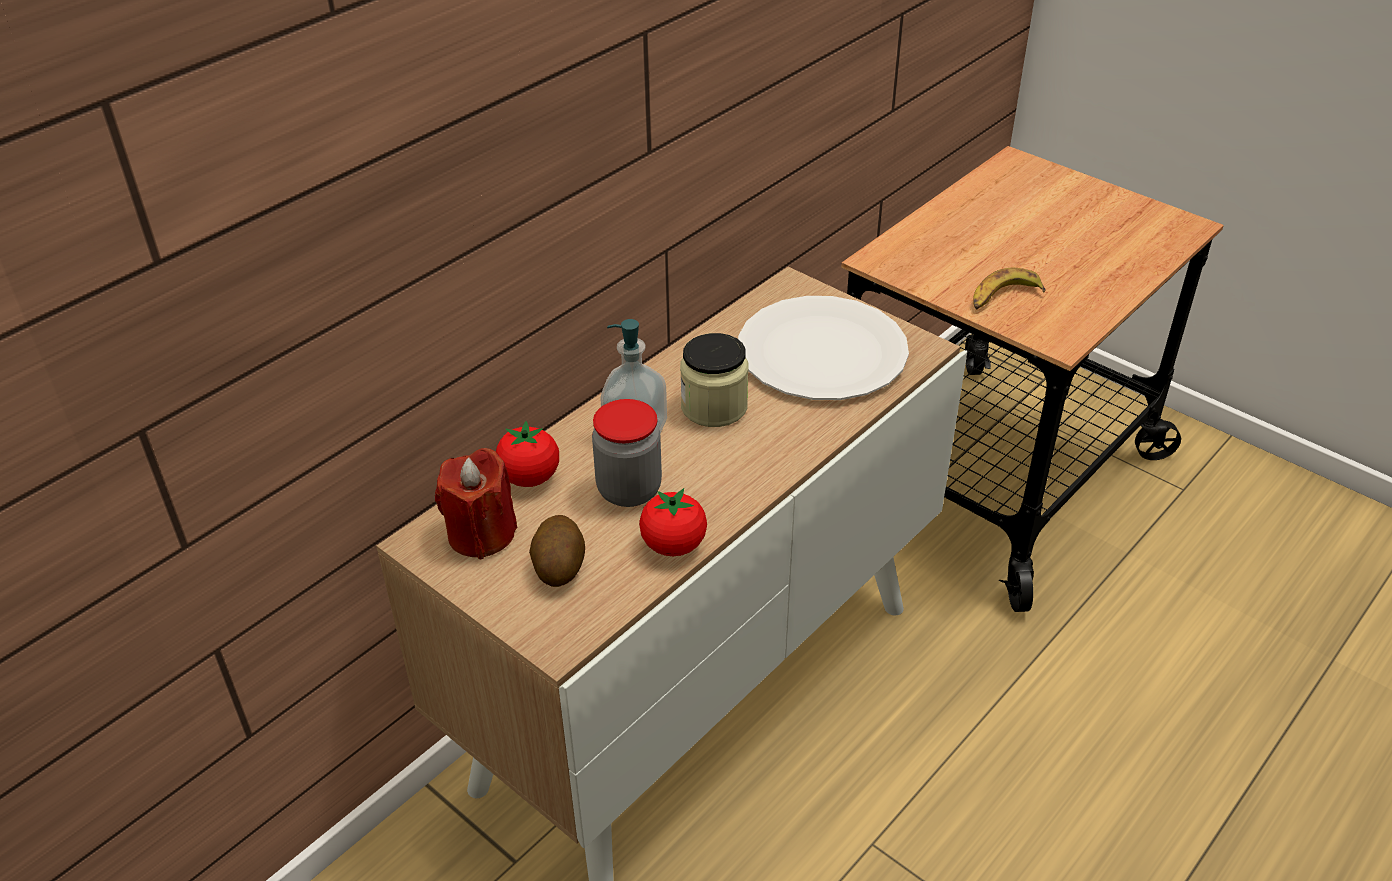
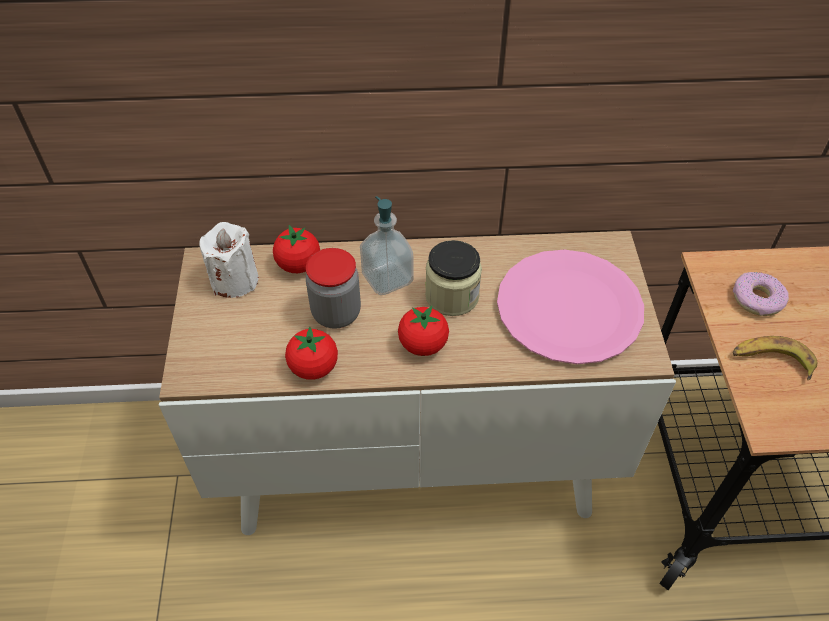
camera: 45 degrees right, 10 degrees up
(481, 534) = (234, 280): red candle -> white candle
(559, 566) = (244, 330): potato -> none
(744, 459) = (423, 344): none -> tomato
(822, 352) = (569, 308): white plate -> pink plate
(939, 262) = (757, 300): none -> donut

